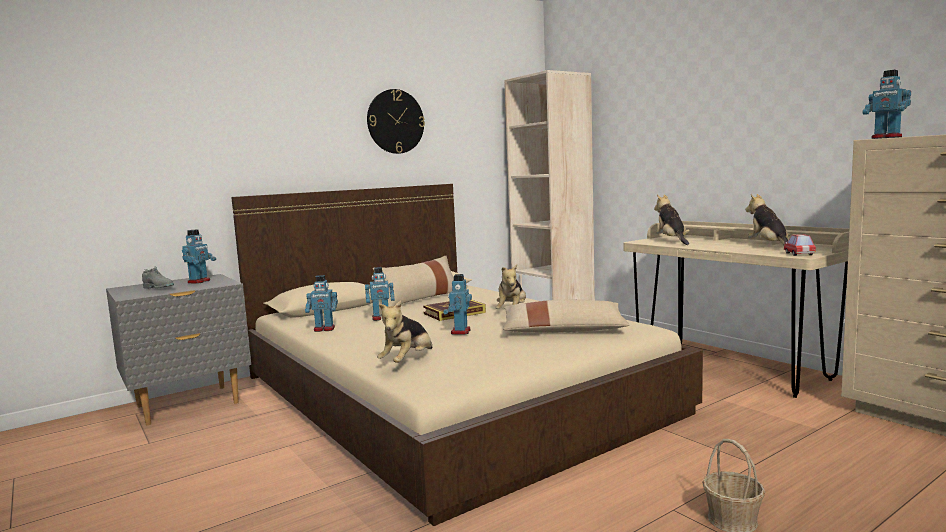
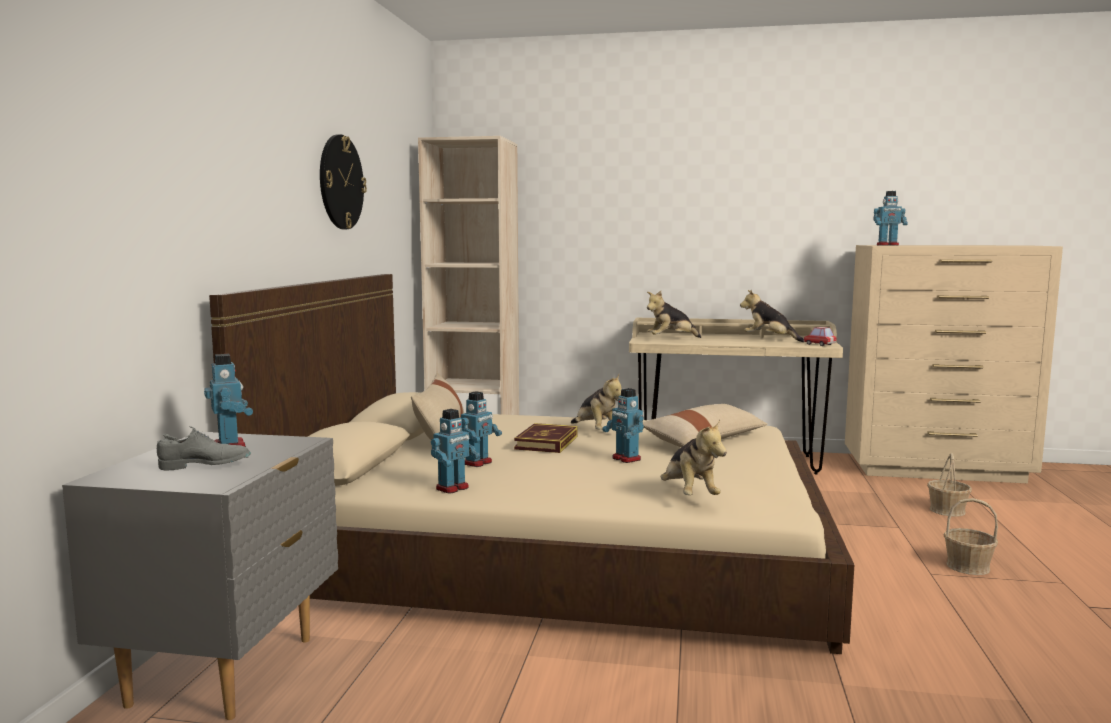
camera: 45 degrees left, 0 degrees up
(672, 241) = (671, 339): plush toy -> plush toy turned 60 degrees counterclockwise
(865, 468) = (947, 510): none -> basket

